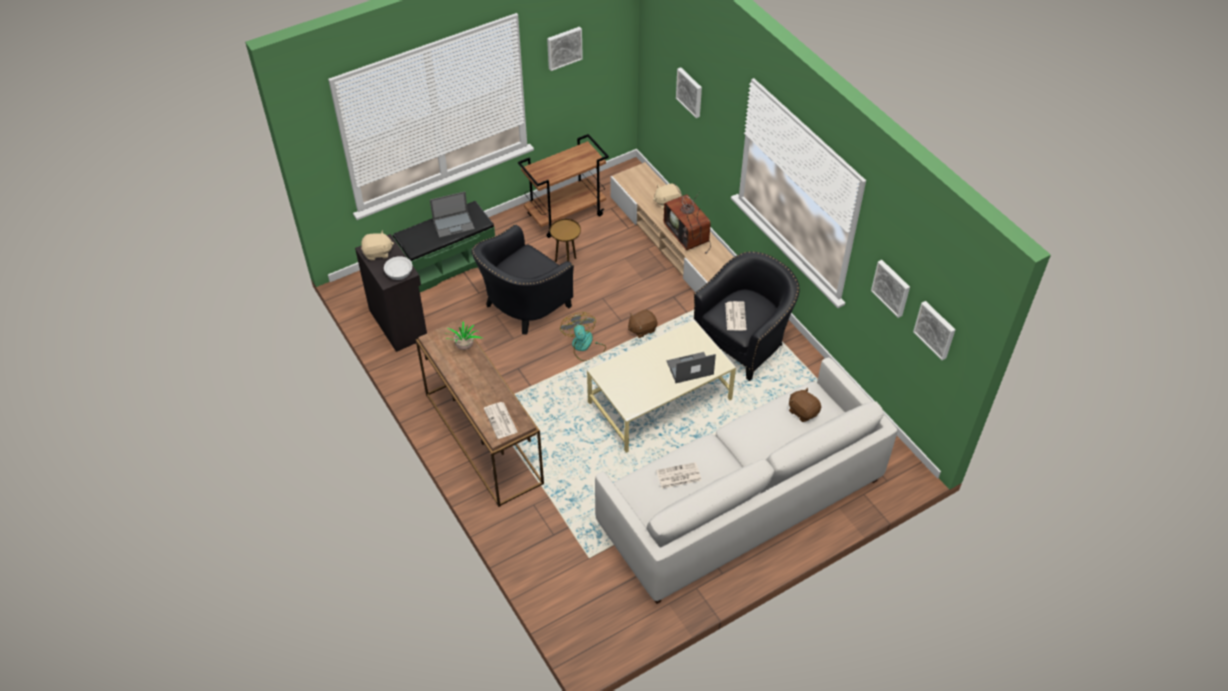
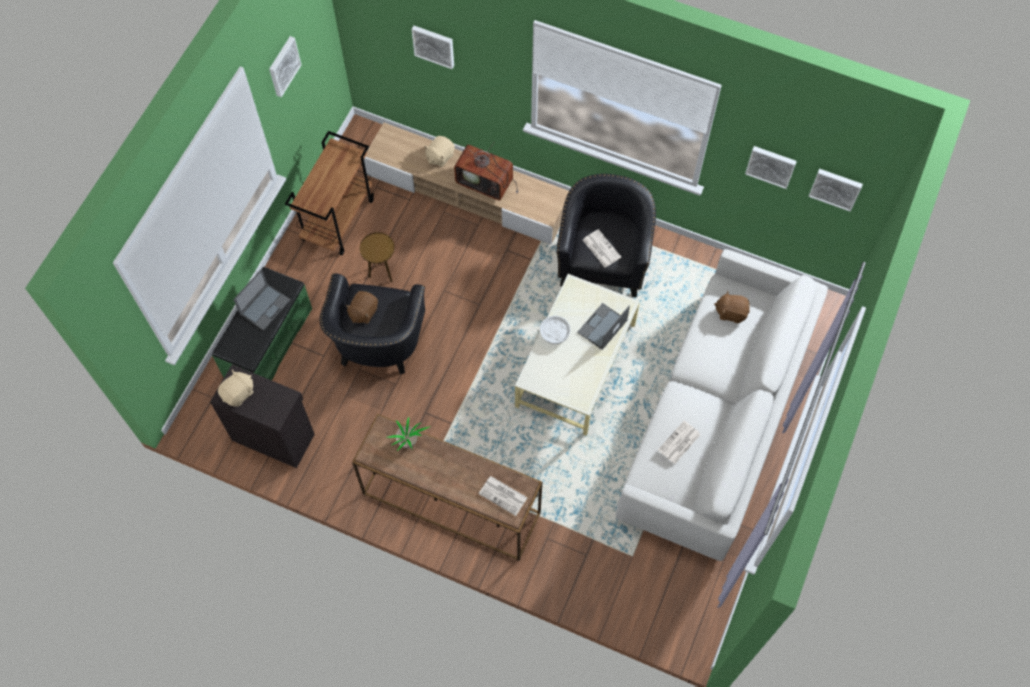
camera: 35 degrees left, 15 degrees up
(399, 272) = (278, 401): white bowl -> white bowl (554, 333)
(584, 346) = (467, 352): fan -> none
(642, 329) = (505, 301): brown plush toy -> brown plush toy (363, 312)

